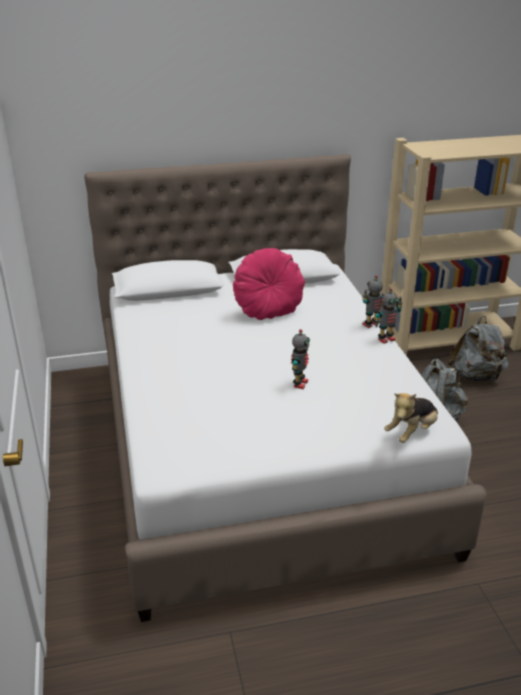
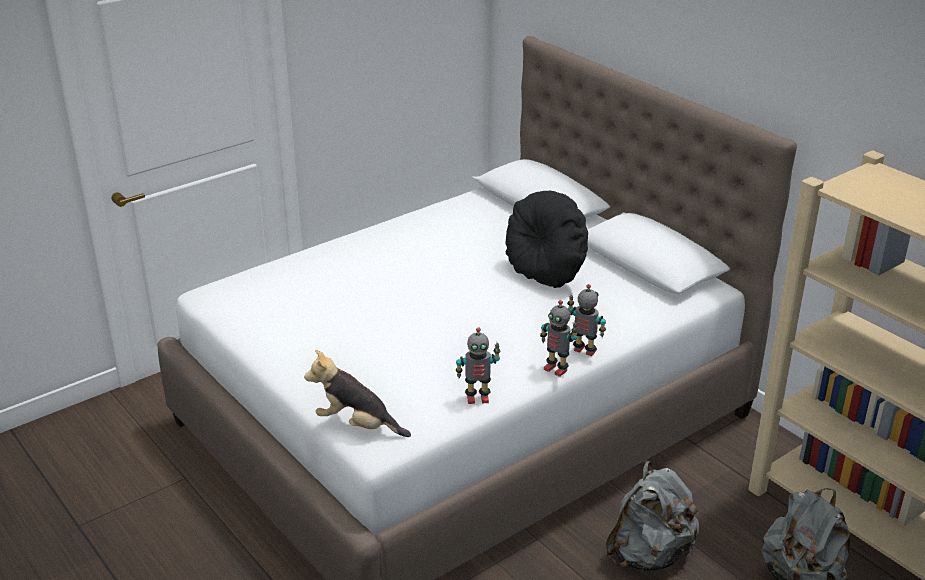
camera: 65 degrees right, 0 degrees up
(268, 313) = (545, 275): pink pillow -> black pillow
(299, 383) = (404, 331): toy robot -> toy robot (477, 398)

